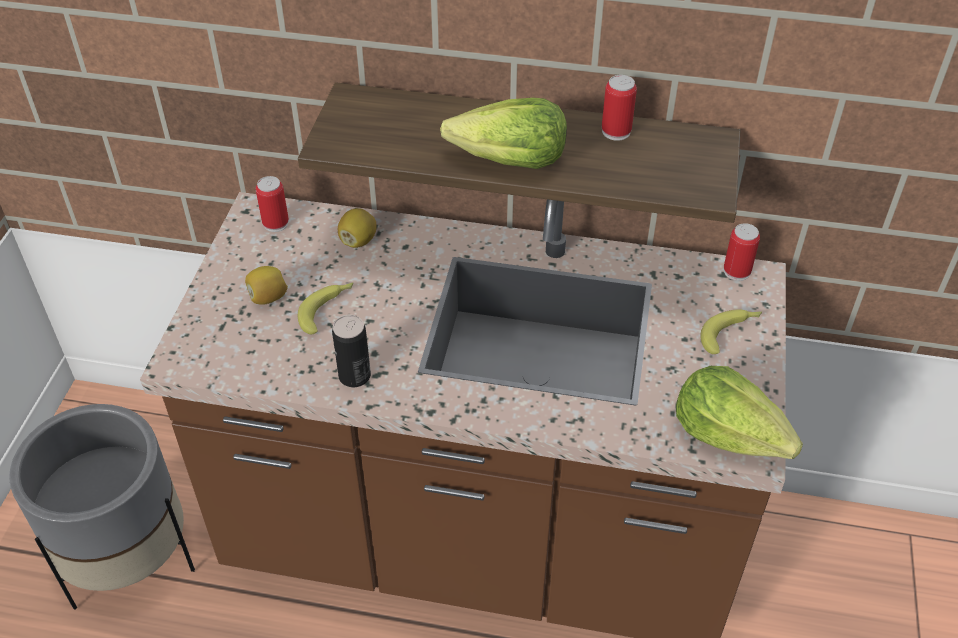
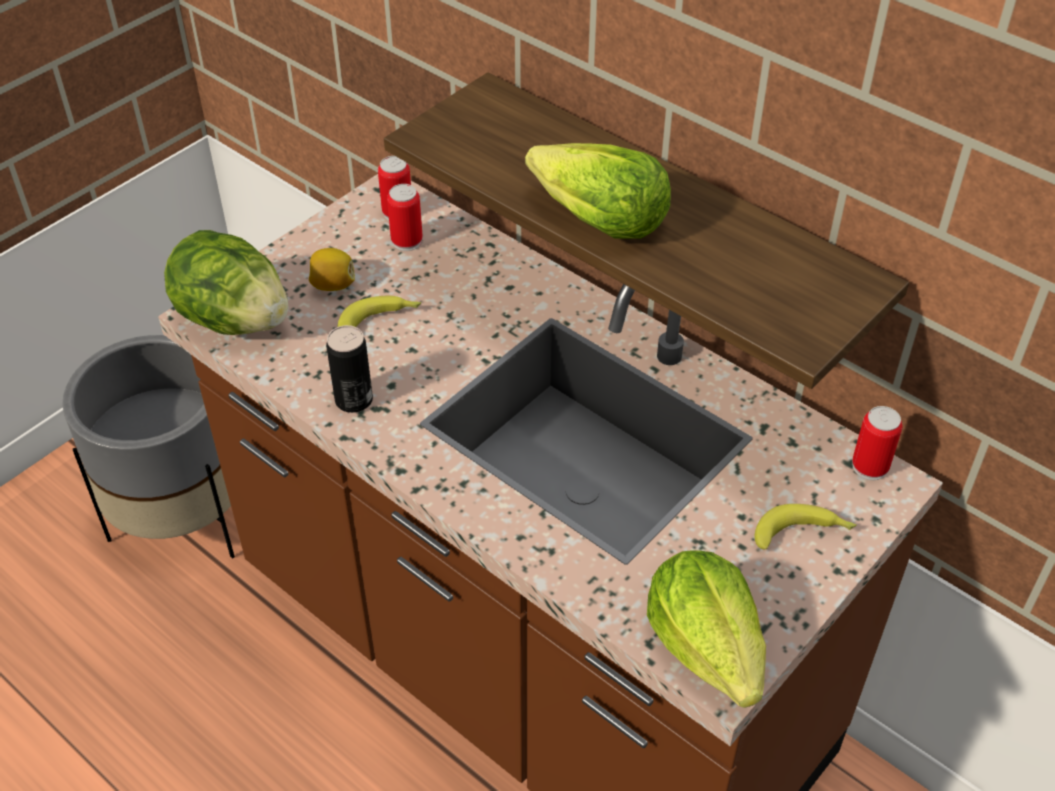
camera: 30 degrees right, 0 degrees up
(208, 355) = (234, 320): none -> lettuce
(358, 240) = (466, 262): lemon -> none
(616, 131) = (750, 231): can -> can (407, 241)

